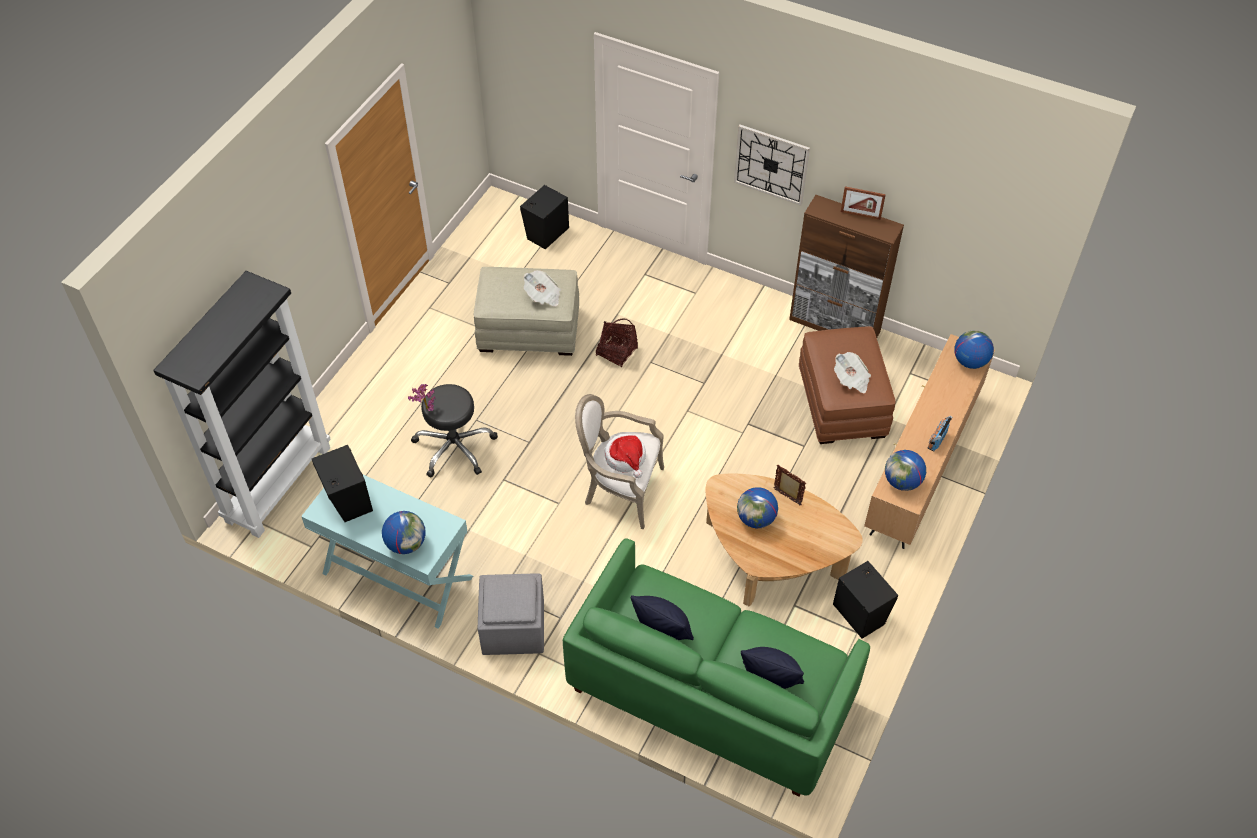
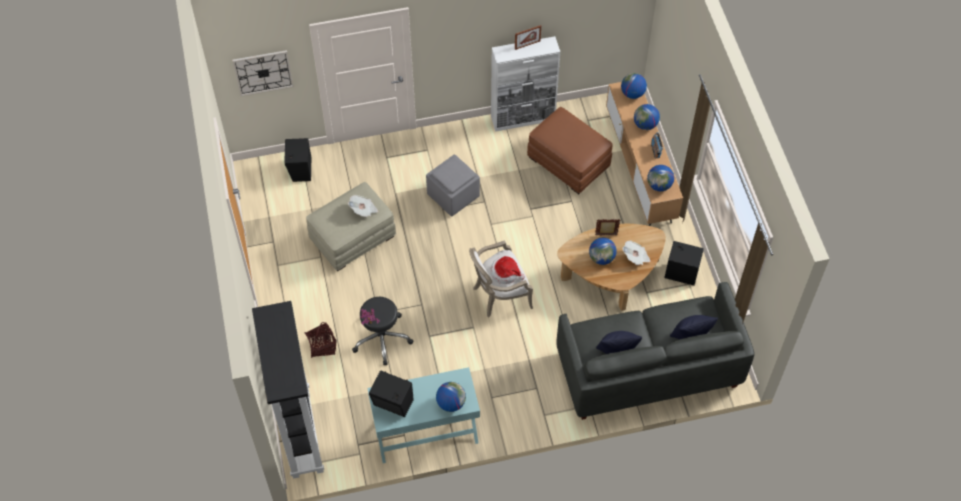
camera: 40 degrees left, 5 degrees up
(512, 629) = (518, 413): grey ottoman -> grey ottoman (453, 196)
(617, 352) = (417, 216): basket -> basket (322, 346)
(710, 692) = (648, 368): green sofa -> grey sofa
(771, 164) = (455, 44): wall clock -> wall clock (263, 72)
(835, 326) = (523, 118): brown cabinet -> white cabinet
(851, 379) = (580, 145): newspaper -> newspaper (636, 257)
(952, 404) = (645, 125): none -> globe

